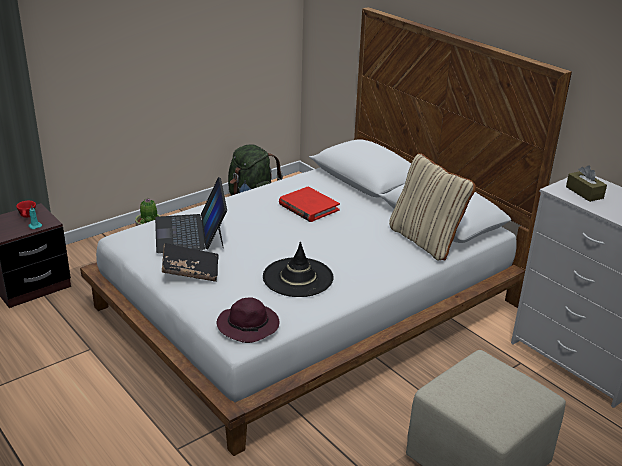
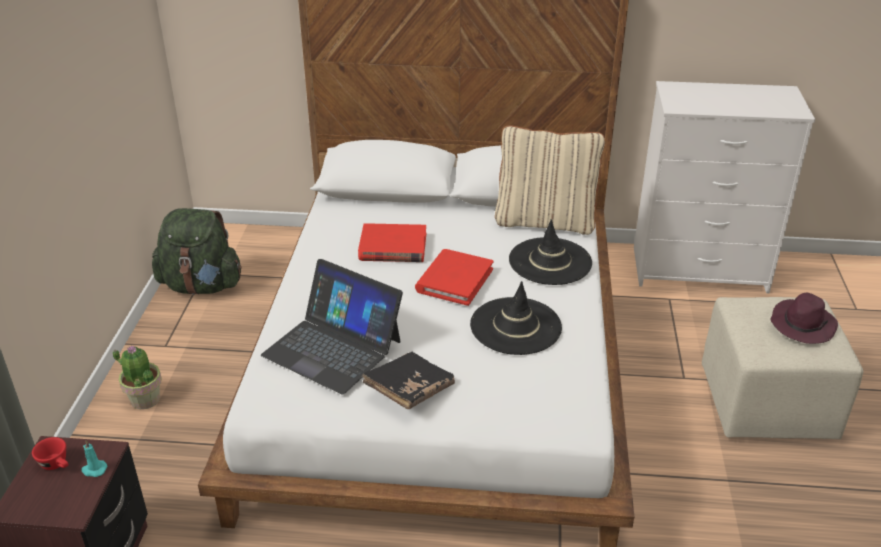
camera: 45 degrees left, 5 degrees up
(249, 326) = (564, 405): purple hat -> purple hat (802, 325)
(308, 238) = (454, 280): none -> red book
(383, 260) = (550, 262): none -> black hat
(584, 192) = (696, 100): brown tissue box -> none

